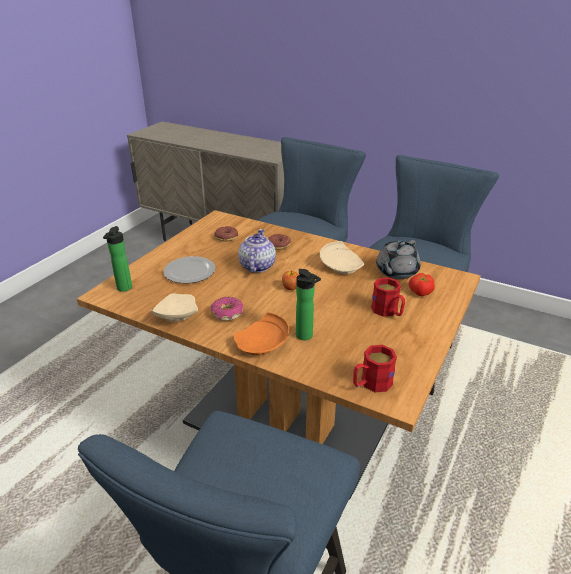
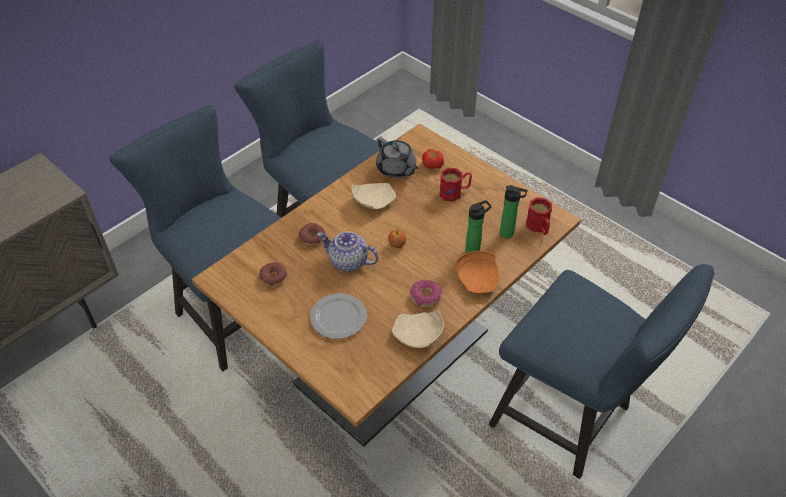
camera: 75 degrees left, 15 degrees up
(123, 289) = (352, 378): bottle -> bottle (509, 234)

